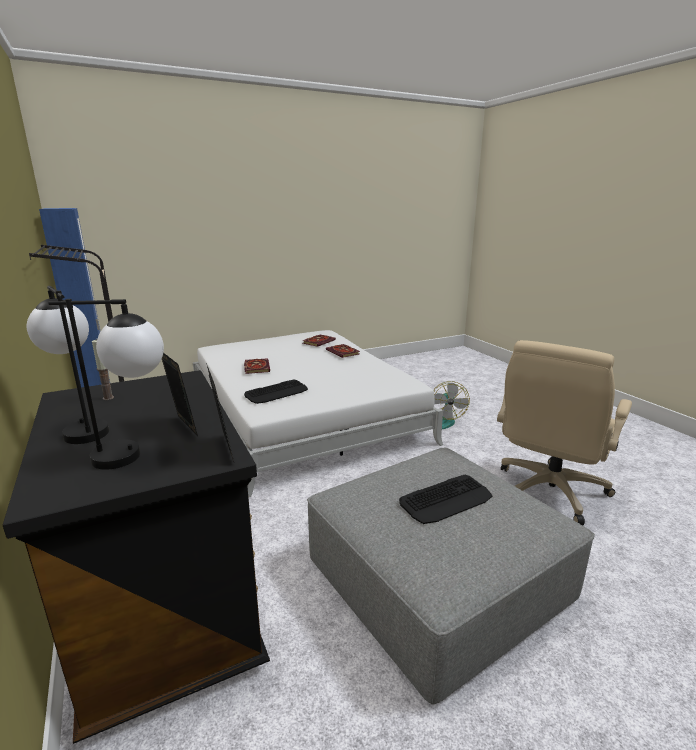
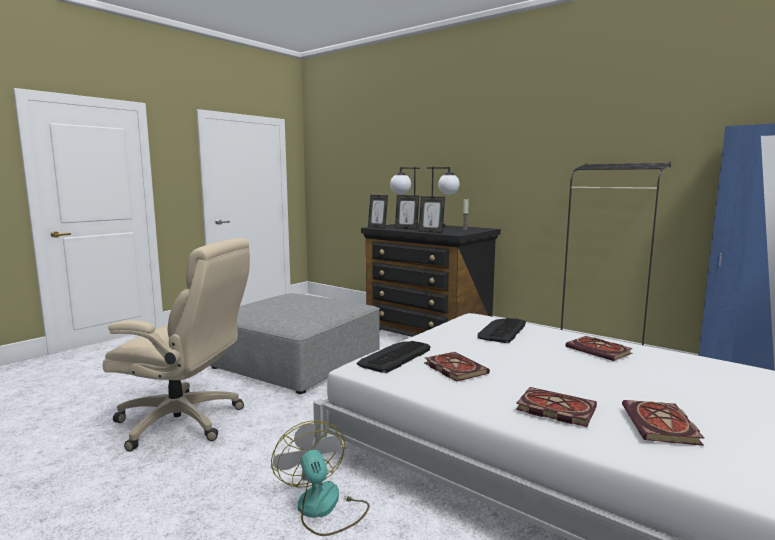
camera: 155 degrees right, 10 degrees down
(196, 393) = (431, 232): none -> picture frame
(358, 374) = (453, 368): none -> book
(446, 500) = (293, 307): keyboard -> keyboard (394, 357)
(547, 494) = (186, 423): beige office chair -> beige office chair turned 90 degrees clockwise

